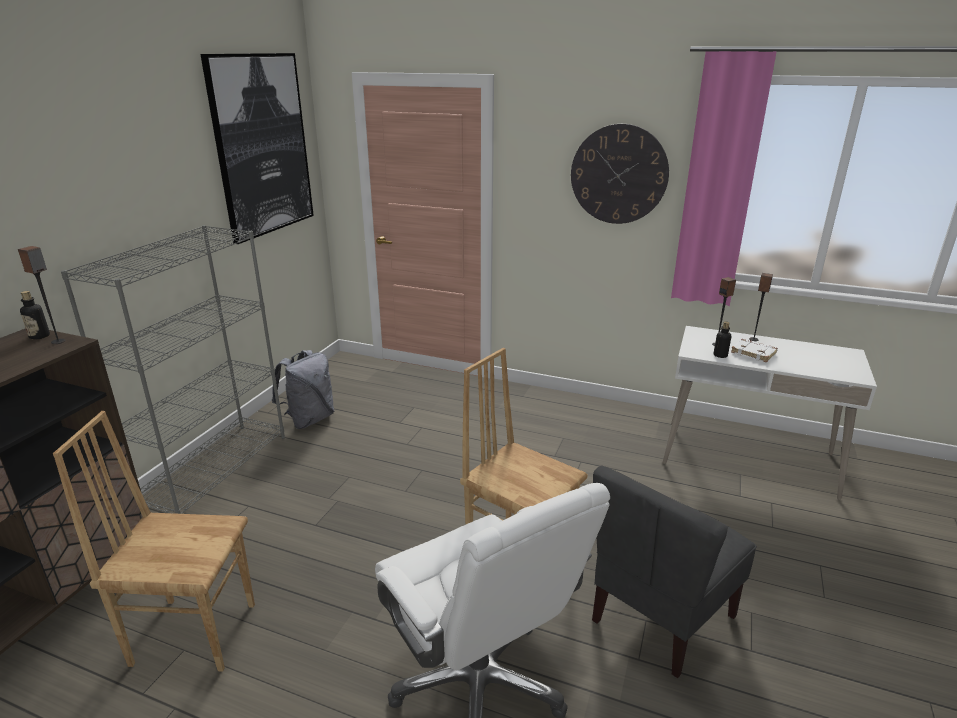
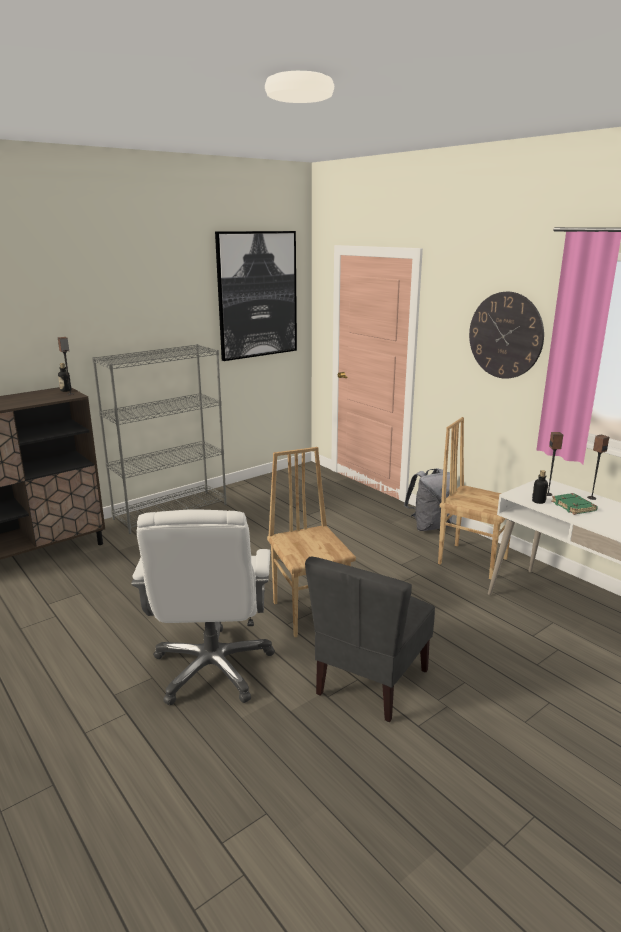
camera: 30 degrees right, 5 degrees down
(194, 632) = (92, 586): brown chair -> brown chair (472, 560)
(309, 419) = (251, 498): grey backpack -> grey backpack (429, 526)
(660, 617) = (370, 682): grey chair -> grey chair turned 45 degrees counterclockwise
(754, 353) = (574, 507): white book -> green book

